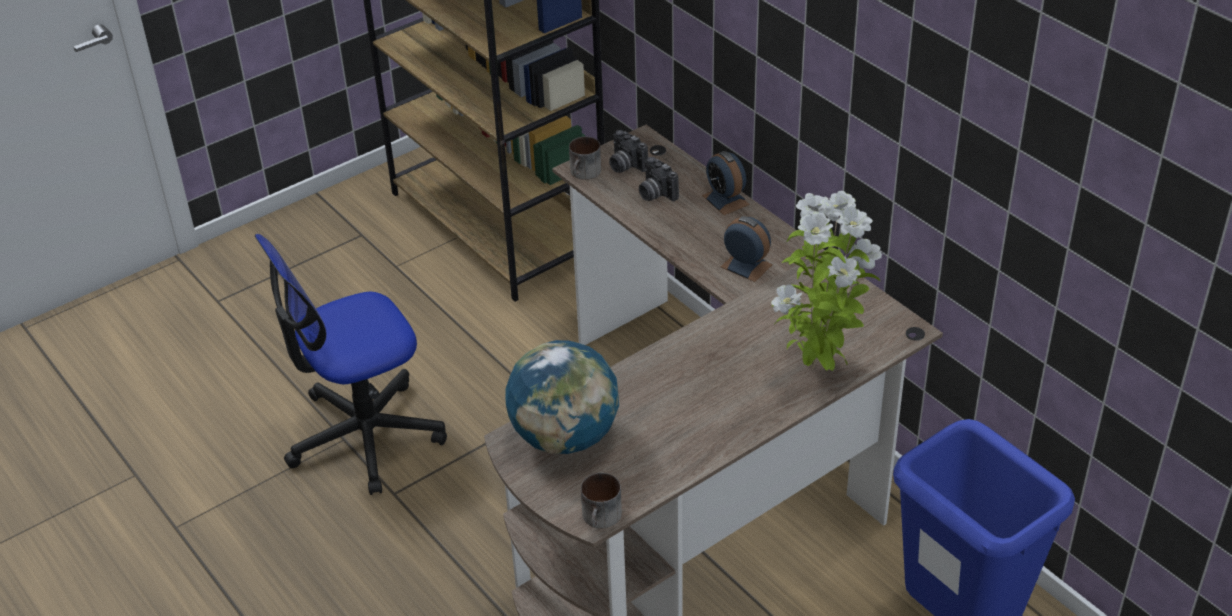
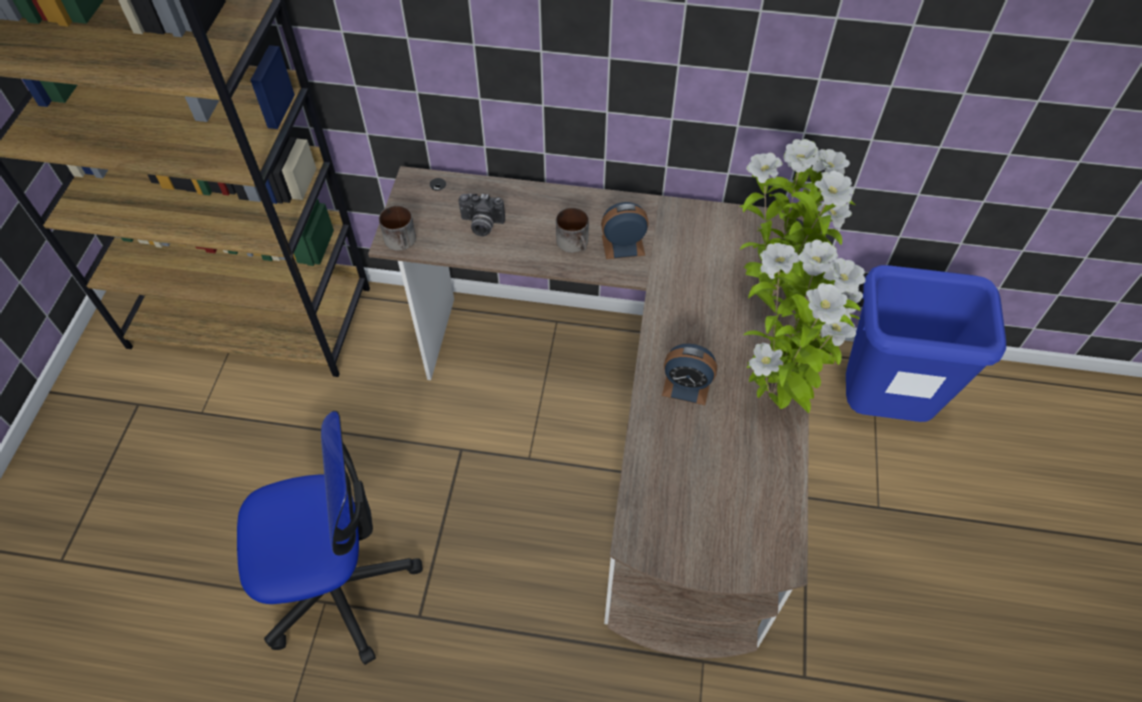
camera: 45 degrees left, 15 degrees up
(364, 436) = (339, 585): office chair -> office chair turned 120 degrees counterclockwise
(565, 437) = (674, 502): globe -> none
(602, 518) = (786, 554): mug -> mug (575, 243)
(625, 165) = (427, 214): camera -> none
(725, 200) = (541, 197): alarm clock -> alarm clock (686, 386)
(727, 428) = (774, 398): none -> potted plant

